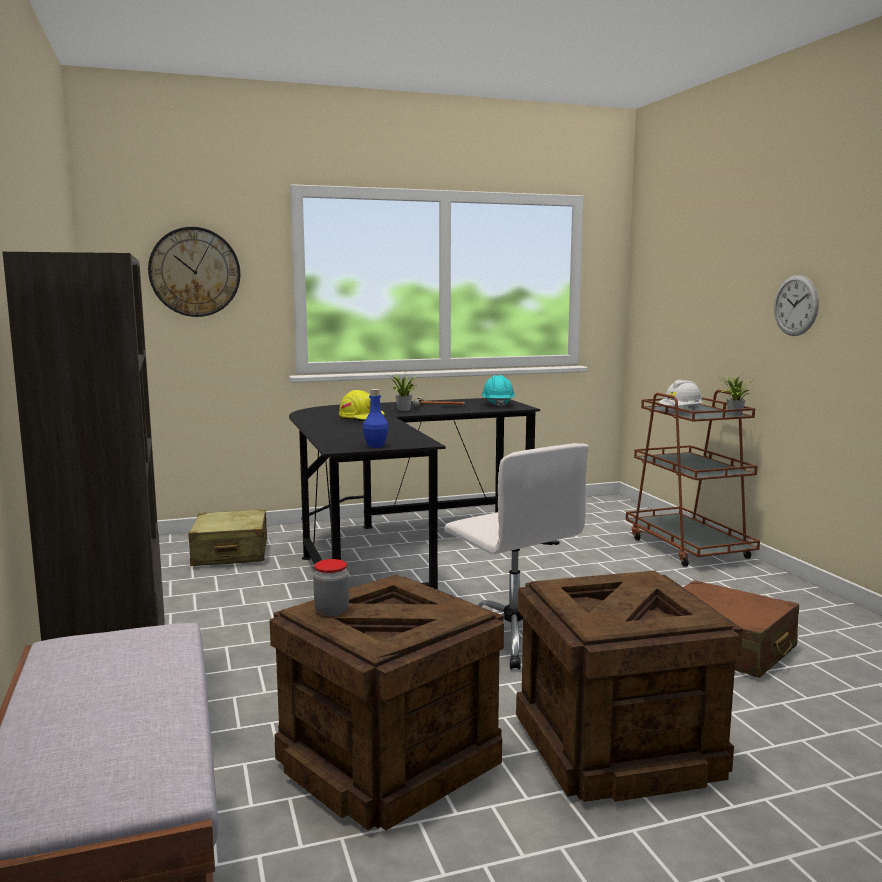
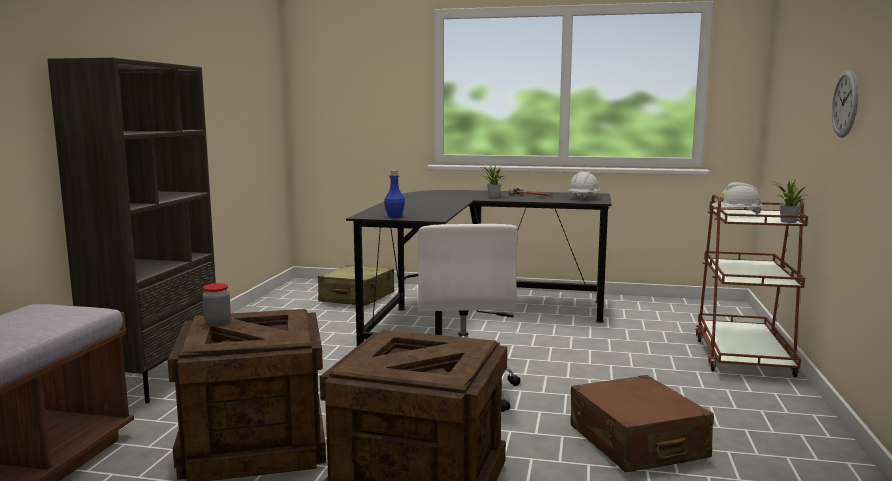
camera: 30 degrees right, 0 degrees up
(194, 272) = (361, 81): wall clock -> none
(362, 418) = (444, 199): yellow hard hat -> none
(497, 404) = (583, 198): turquoise hard hat -> white hard hat

